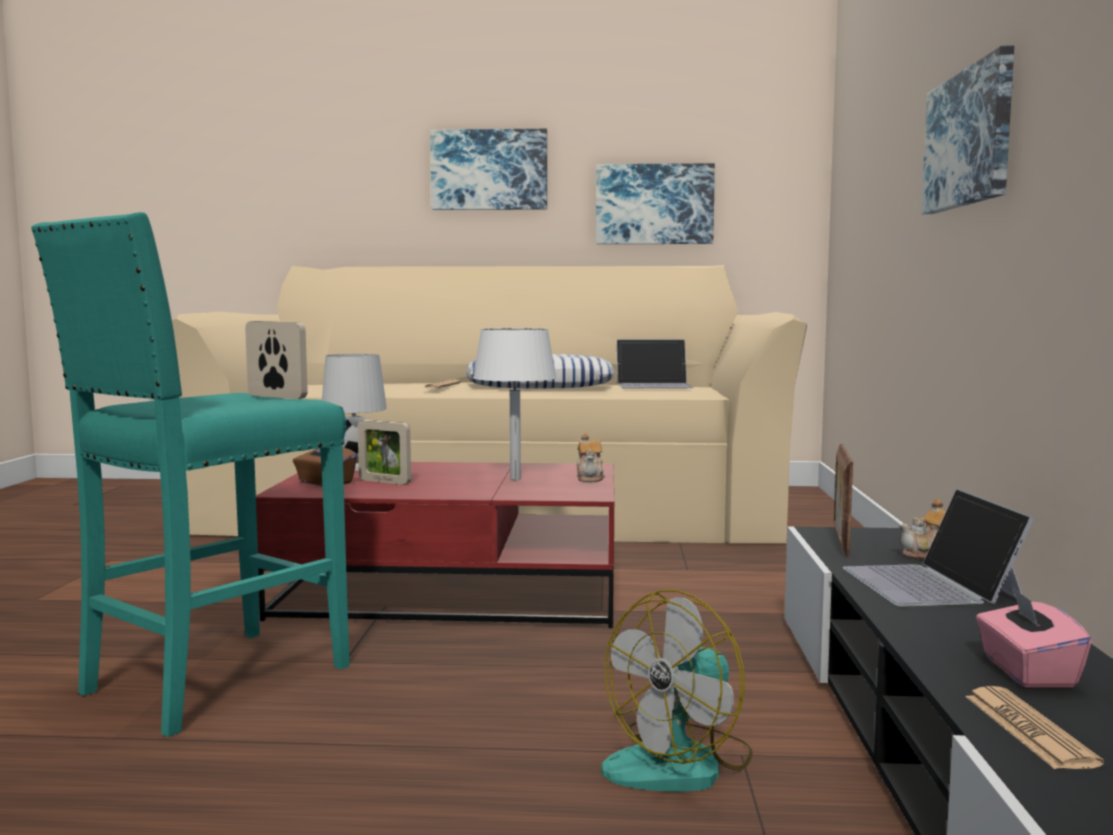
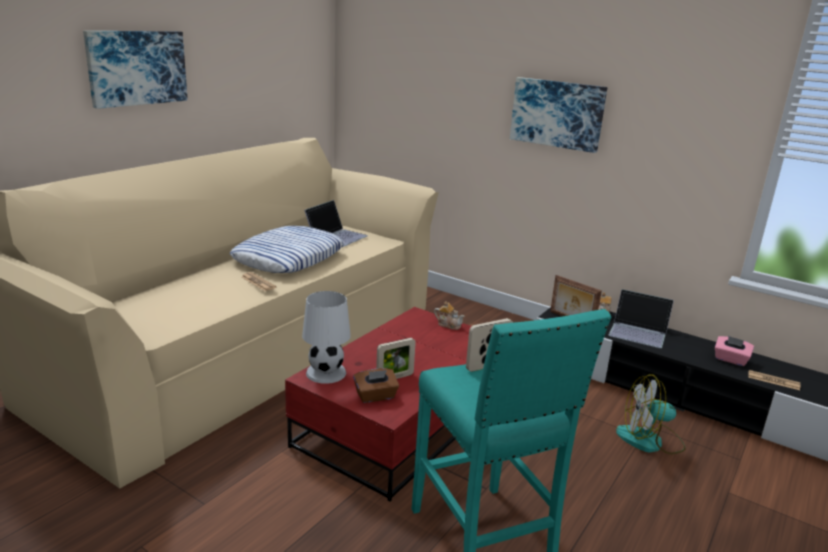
camera: 60 degrees left, 15 degrees up
(515, 479) = (429, 342): white table lamp -> none
(654, 204) = (250, 90): picture -> none
(681, 762) = (650, 440): fan -> fan turned 105 degrees clockwise

